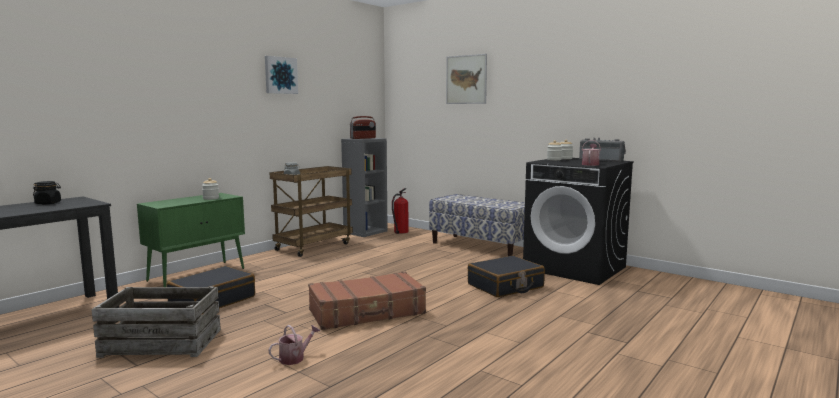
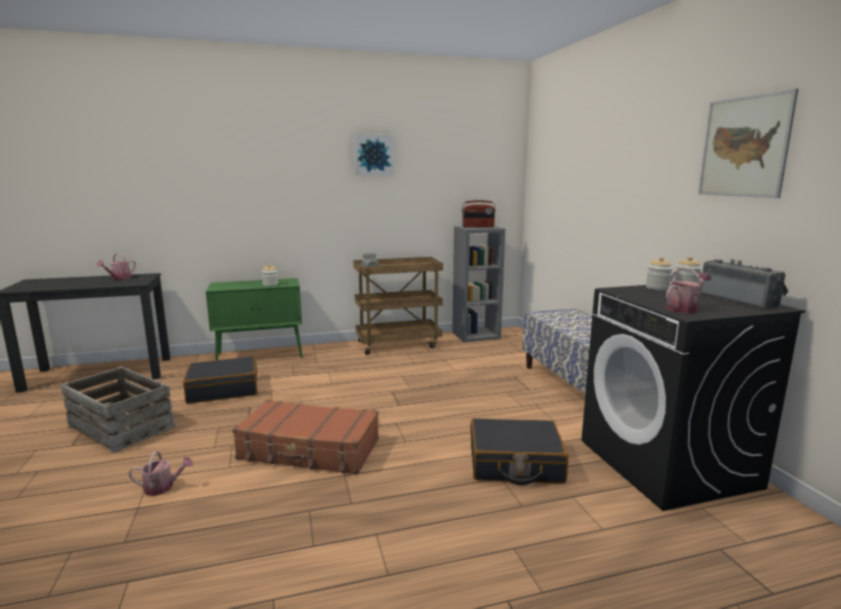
camera: 35 degrees right, 5 degrees up
(48, 203) = (119, 278): black jar -> watering can
(400, 232) = (513, 343): fire extinguisher -> none
(466, 79) = (598, 154): picture -> picture (744, 147)

